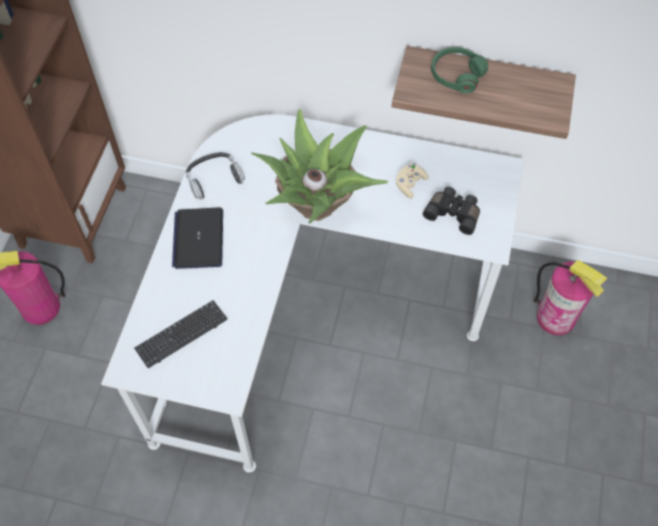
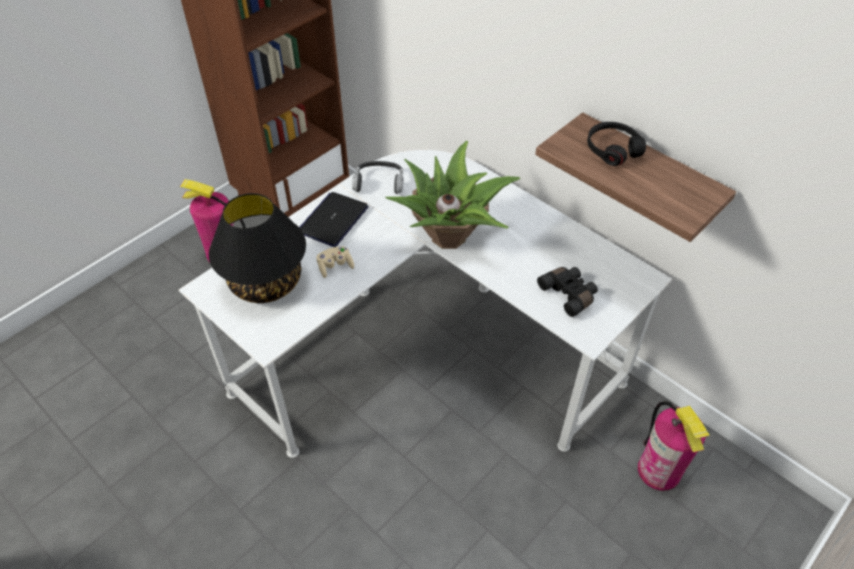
camera: 30 degrees right, 10 degrees down
(181, 334) = (265, 283): keyboard -> black table lamp
(410, 184) = (544, 254): beige game controller -> beige game controller (335, 266)
(456, 75) = (612, 149): green headphones -> black headphones

